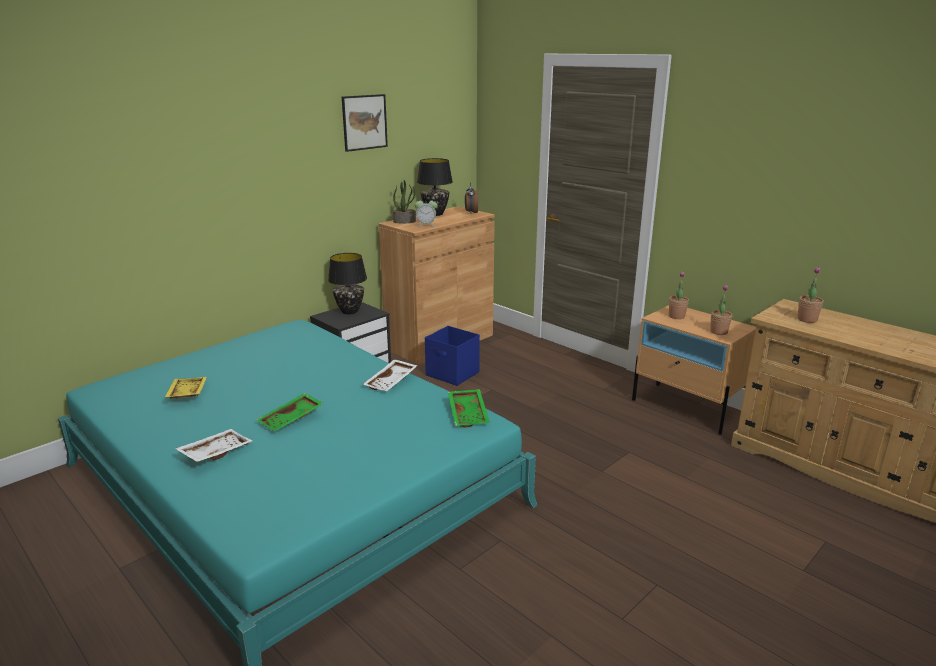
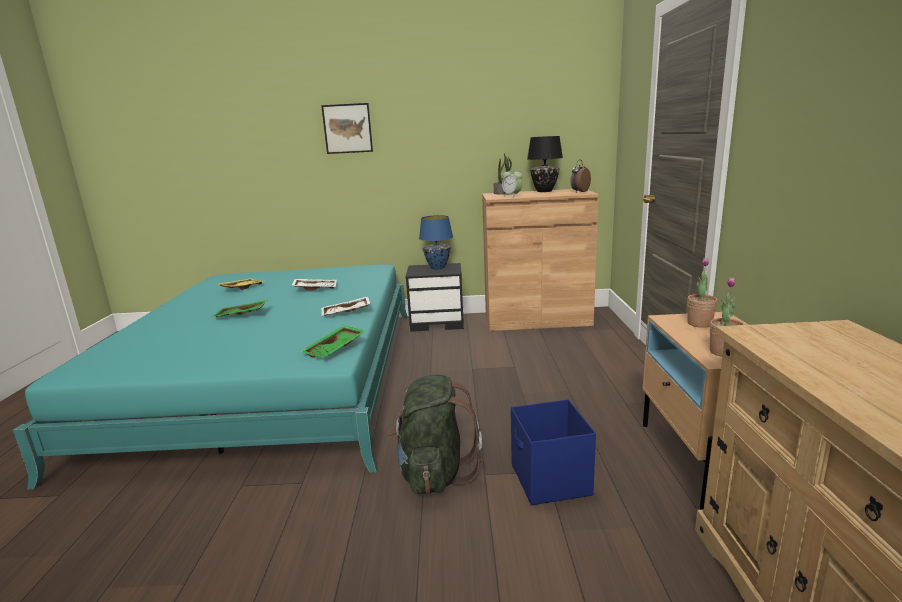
camera: 45 degrees right, 5 degrees down
(215, 452) = (173, 319): white tray -> white tray (315, 288)
(349, 311) = (437, 267): black table lamp -> blue table lamp
(364, 122) = (472, 98): picture -> picture (347, 128)
(453, 374) = (503, 345): blue storage box -> blue storage box (550, 480)
(573, 486) = (434, 473): none -> green backpack
(807, 319) = (819, 350): potted plant -> none

